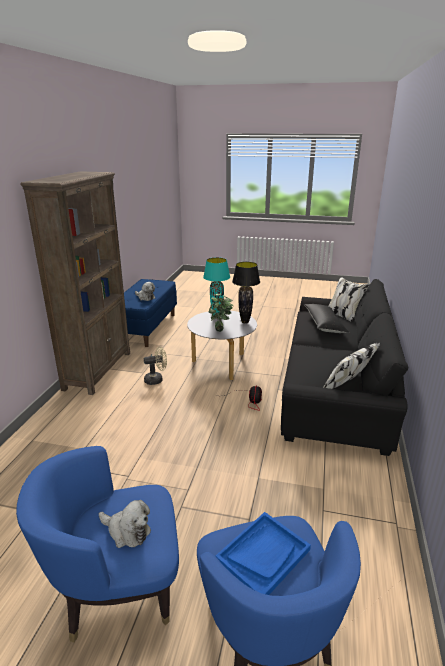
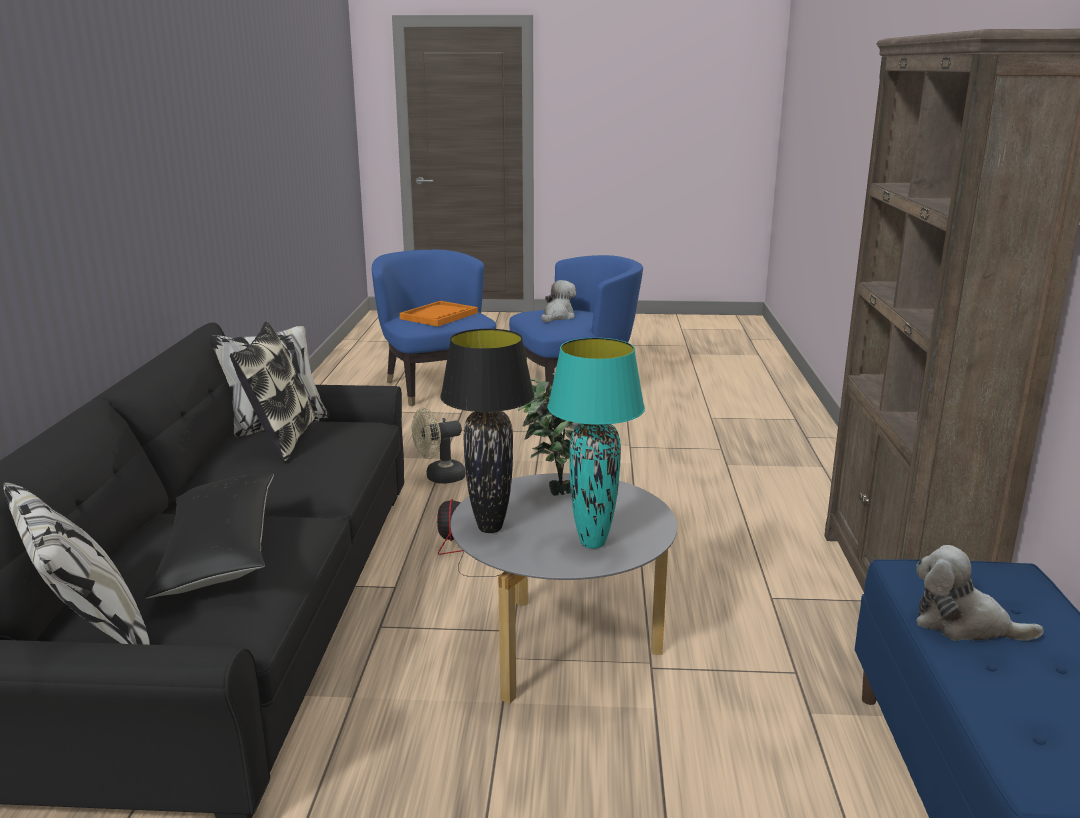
camera: 170 degrees right, 5 degrees down
(127, 531) = (558, 317): plush toy -> plush toy turned 105 degrees clockwise
(156, 380) = (716, 582): beige fan -> beige fan (439, 477)
(263, 555) = (439, 316): blue tray -> orange tray
(333, 365) = (281, 440): none -> pillow

